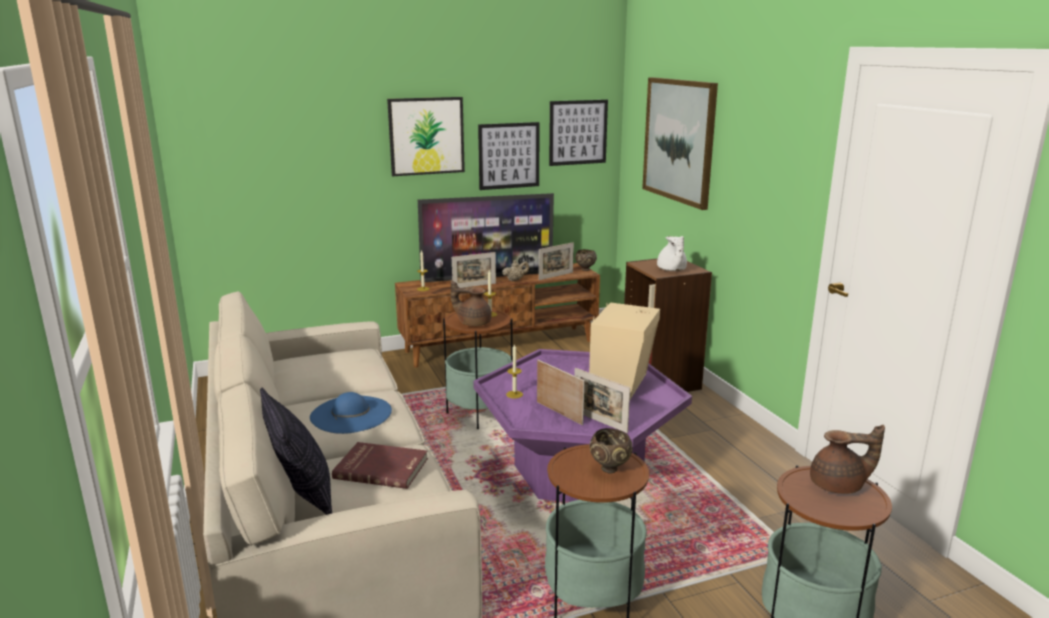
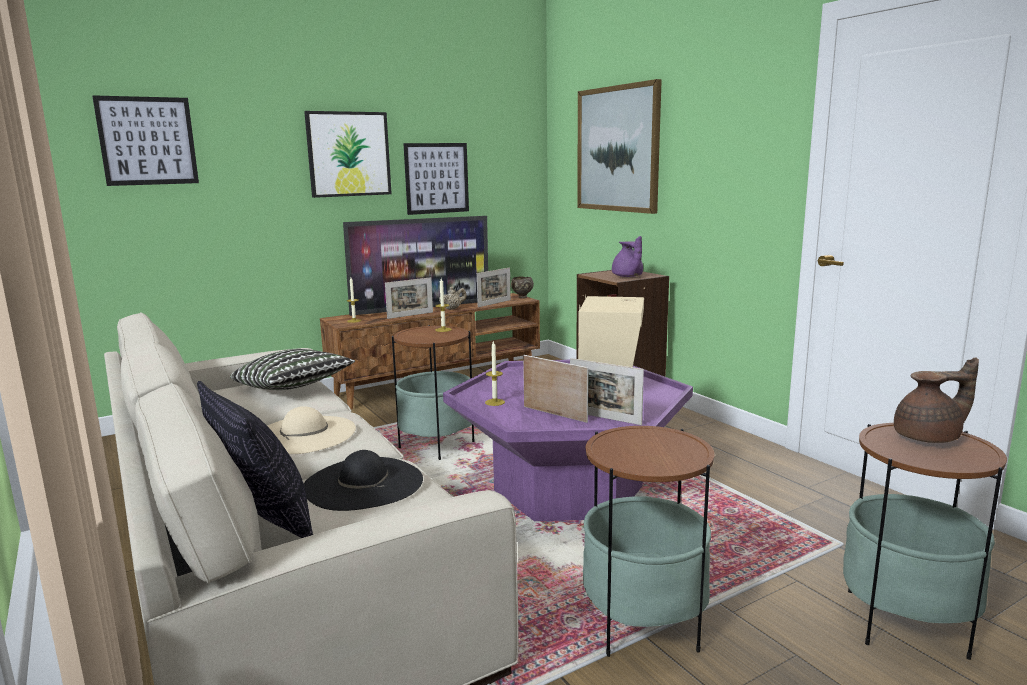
camera: 10 degrees left, 5 degrees down
(351, 414) = (304, 434): blue hat -> beige hat
(354, 363) = (293, 388): none -> pillow
(382, 467) = (363, 483): red book -> black hat
(473, 322) = (428, 336): brown teapot -> none
(578, 132) = (505, 155): picture -> picture (147, 141)
(610, 469) = (663, 447): brown bowl -> none
(671, 270) = (627, 276): white teapot -> purple teapot

